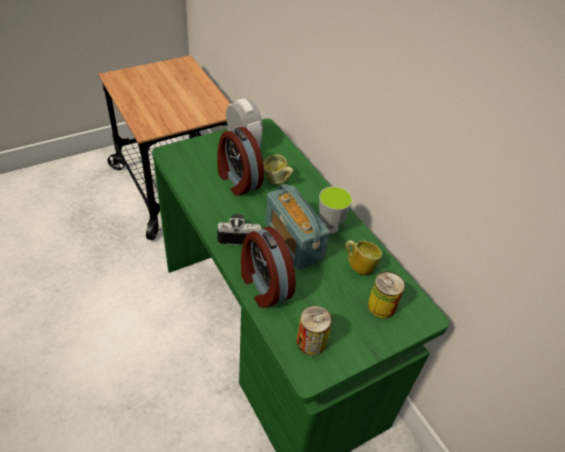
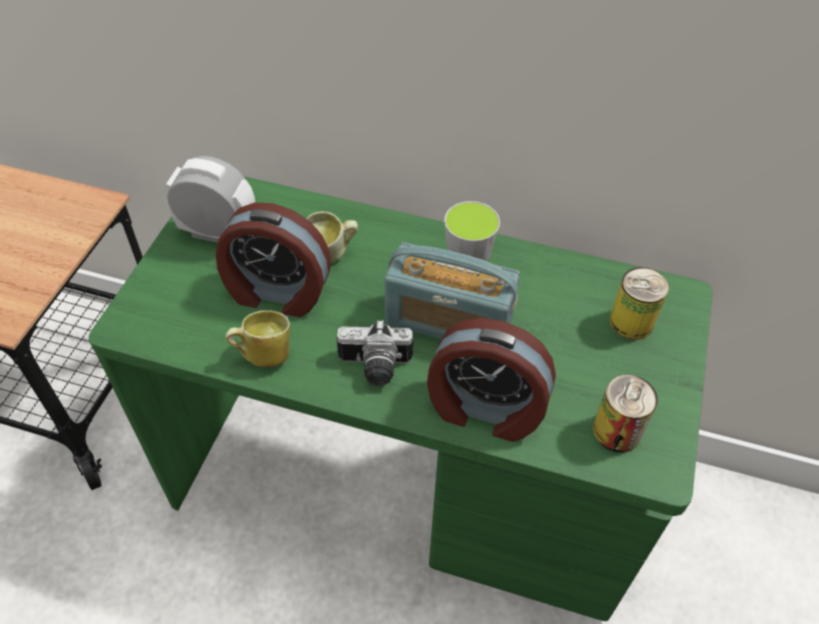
camera: 40 degrees left, 5 degrees up
(239, 235) = (374, 368): camera -> camera turned 135 degrees counterclockwise
(359, 265) = (553, 292): mug -> mug (263, 354)

